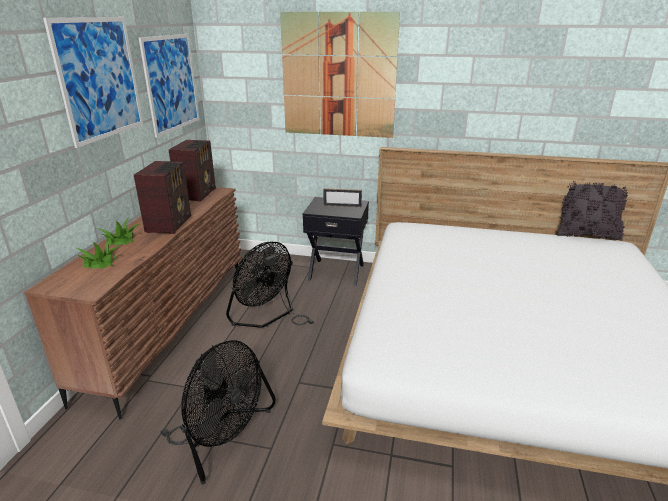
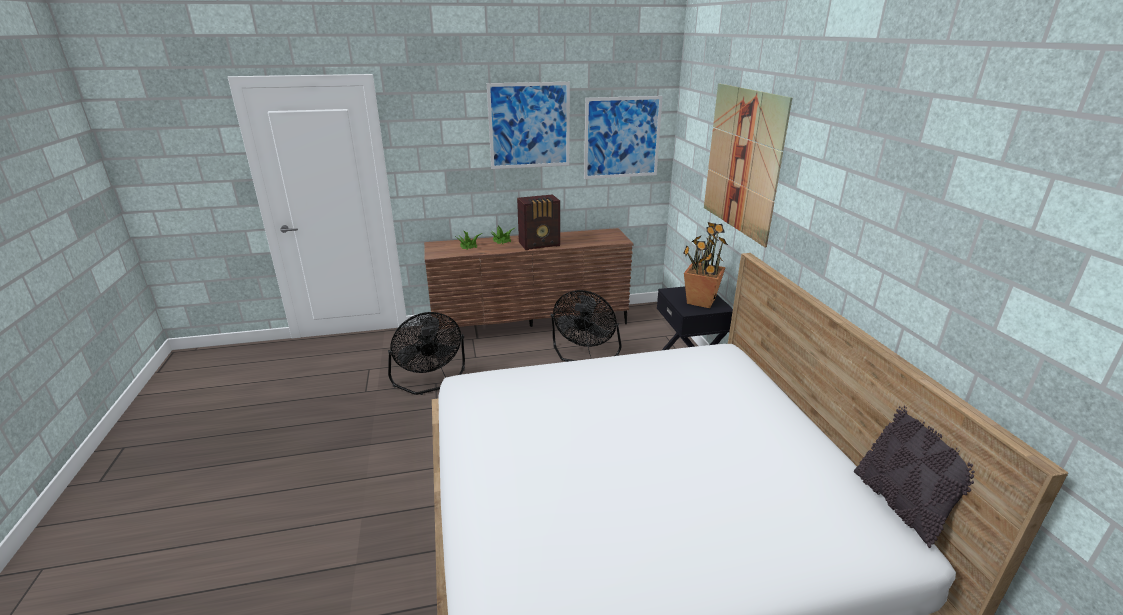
camera: 65 degrees right, 0 degrees up
(198, 194) = (604, 236): radio -> none
(220, 438) = (436, 384): black fan -> black fan turned 150 degrees clockwise
(342, 206) = (700, 301): picture frame -> potted plant

